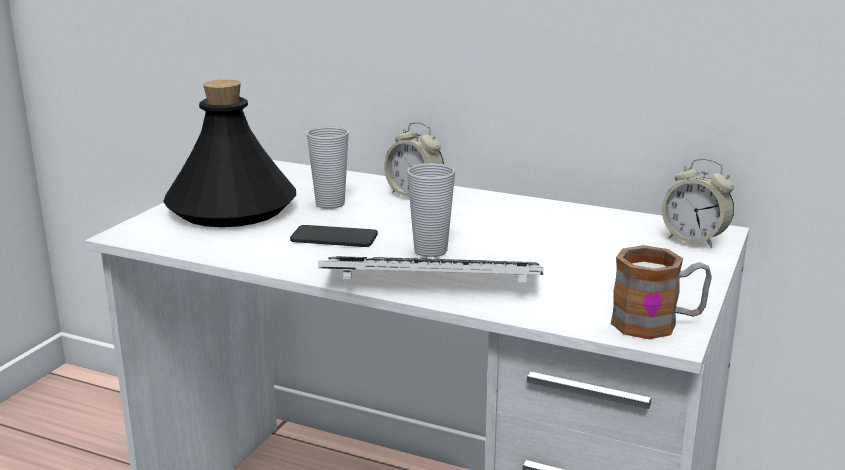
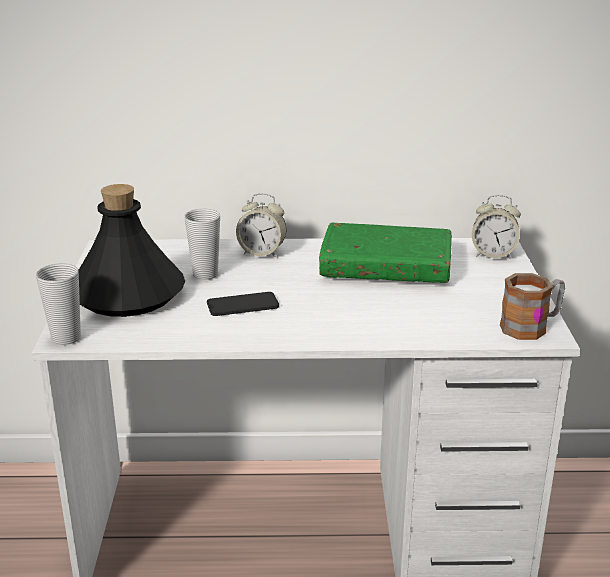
camera: 25 degrees left, 5 degrees up
(430, 251) = (327, 301): cup -> cup (66, 338)
(432, 284) = (357, 329): keyboard -> none
(539, 231) = (386, 268): none -> green book

